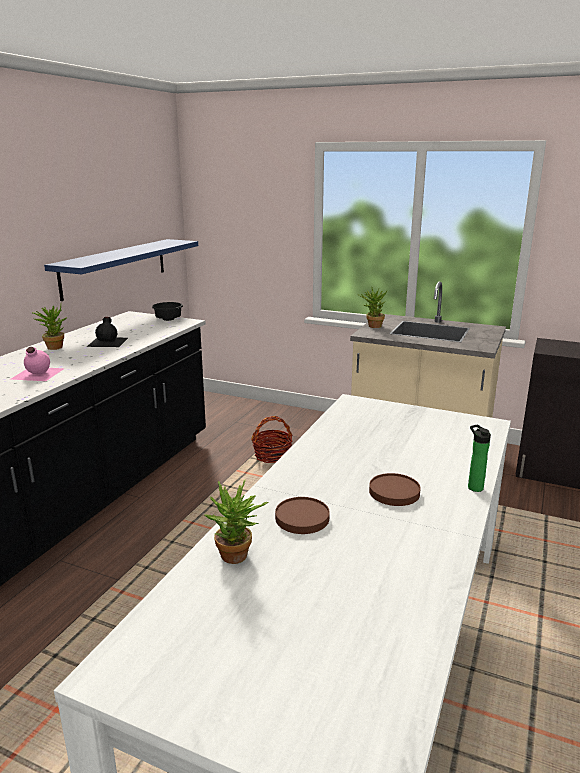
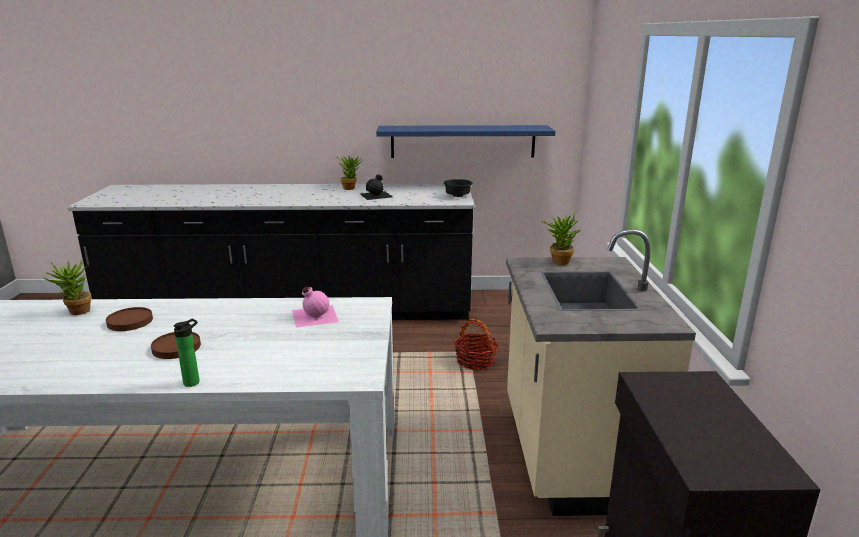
camera: 65 degrees right, 0 degrees up
(36, 374) = (291, 197): pink bottle -> pink bottle (314, 315)

